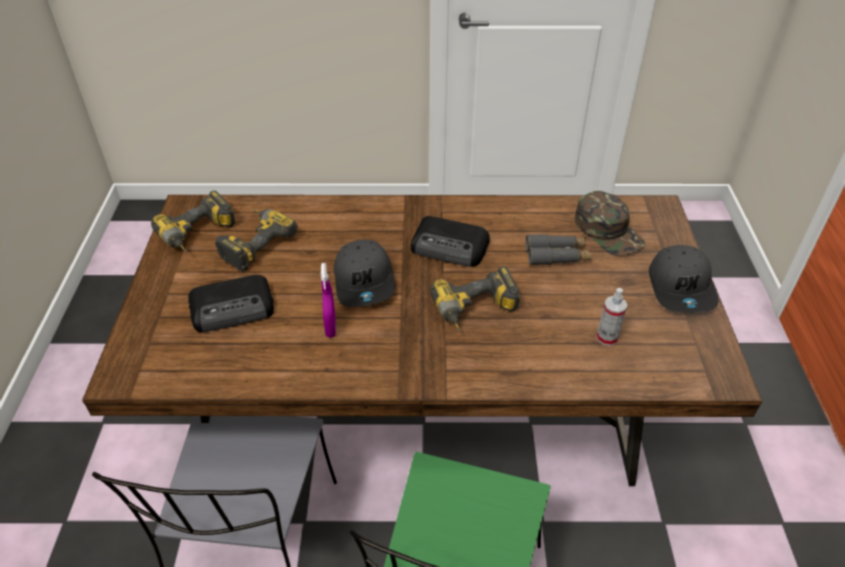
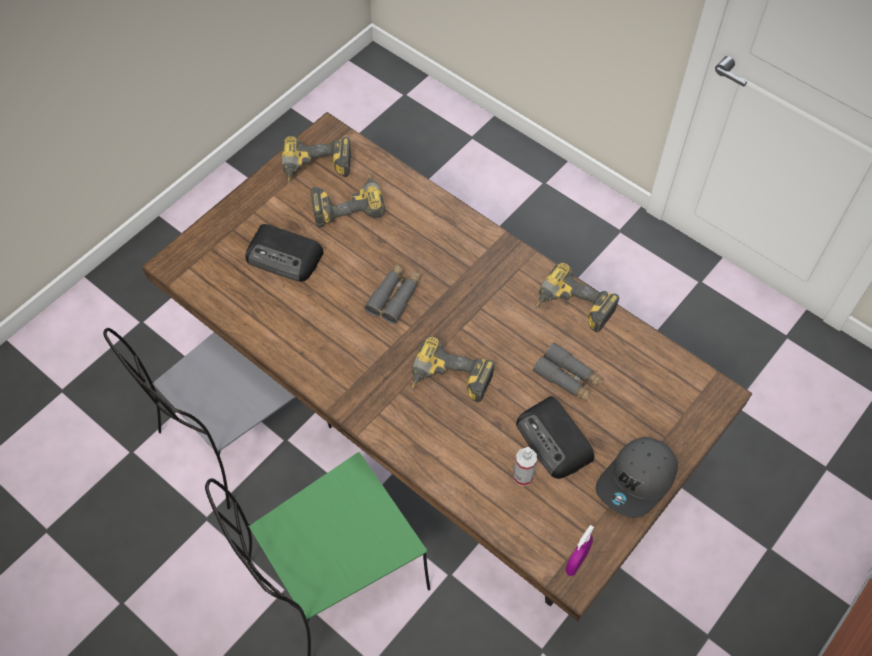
camera: 40 degrees right, 15 degrees up
(330, 327) = (334, 320): purple spray bottle -> purple spray bottle (576, 563)
(365, 281) = (395, 297): grey cap -> grey binoculars
(450, 247) = (490, 309): radio -> radio (555, 441)
(508, 214) = (571, 309): none -> power drill
(608, 231) = (640, 385): green cap -> none

